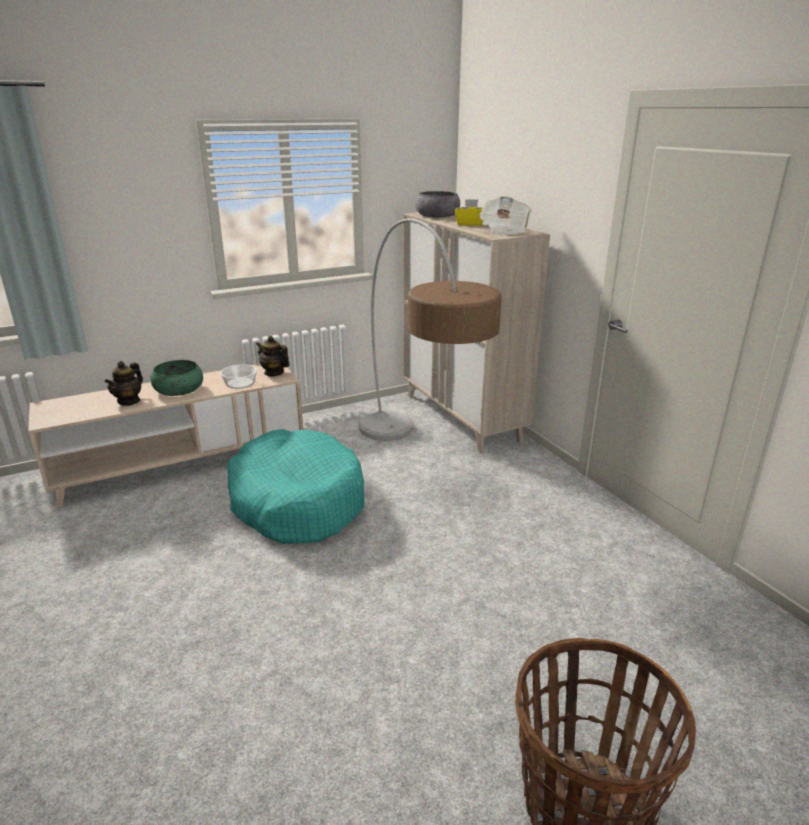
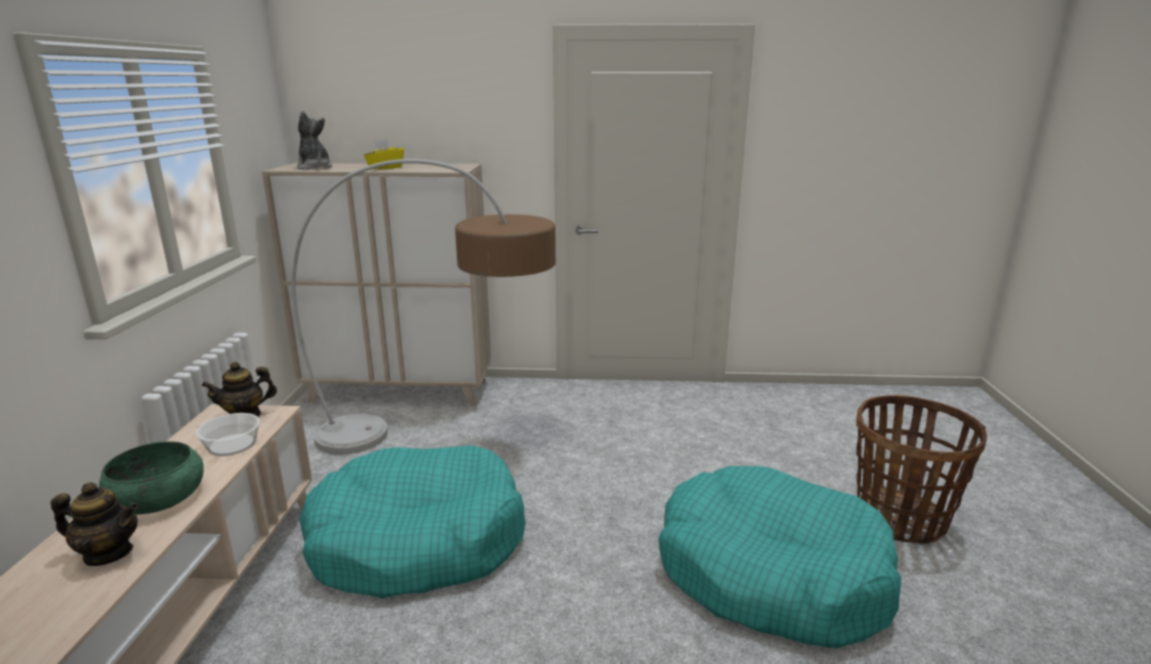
camera: 60 degrees left, 5 degrees down
(129, 401) = (108, 553): teapot -> teapot turned 45 degrees counterclockwise
(386, 702) = (771, 573): none -> turquoise dog bed
(437, 216) = (314, 167): grey bowl -> plush toy
(503, 231) = (443, 167): newspaper -> none

